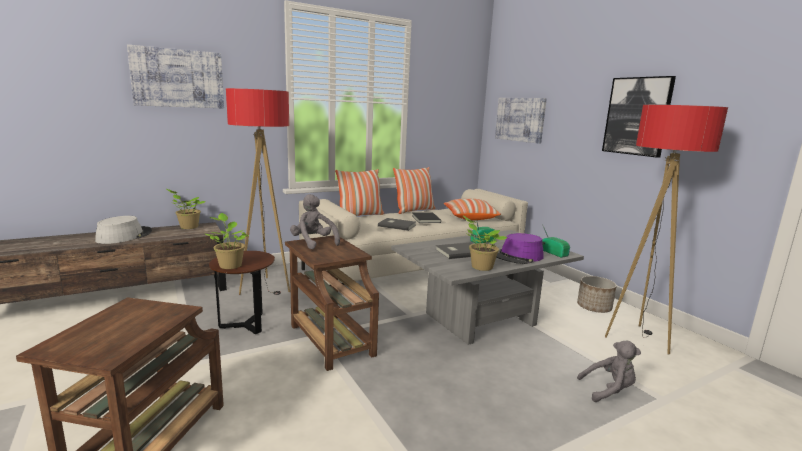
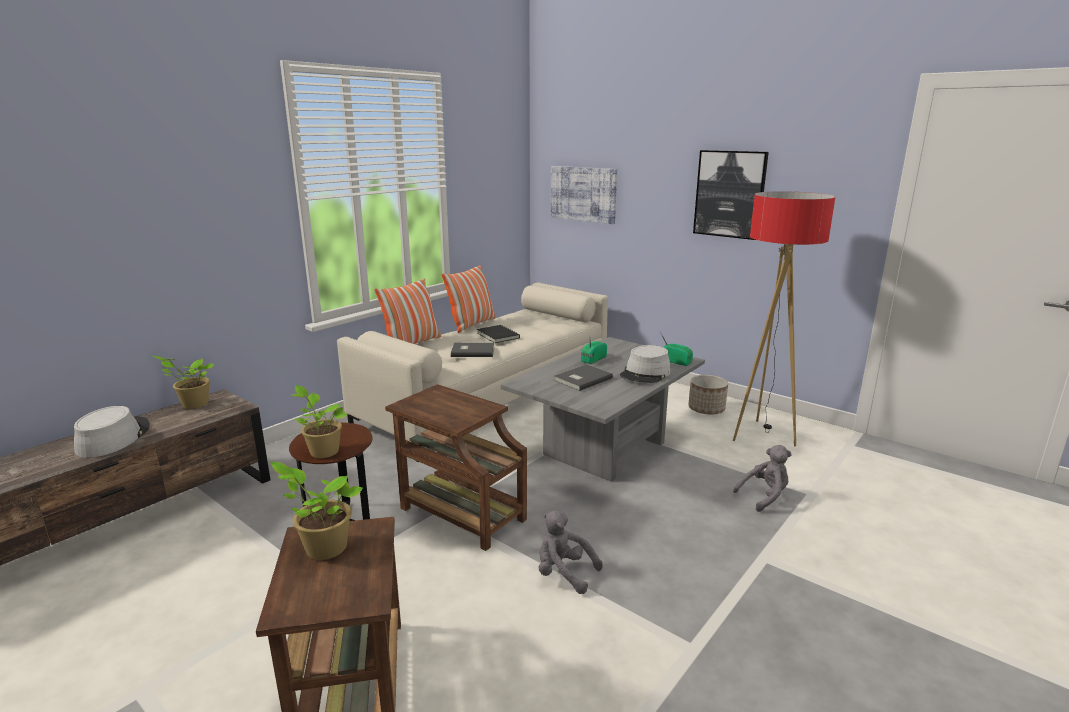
camera: 20 degrees left, 5 degrees up
(178, 78) = (147, 191): picture -> none
(265, 288) = (322, 465): floor lamp -> none
(313, 243) = (423, 401): grey plush toy -> grey plush toy (564, 573)
(469, 217) = (544, 324): pillow -> none
(480, 267) = (619, 394): potted plant -> potted plant (323, 548)
(518, 257) = (645, 373): purple hat -> grey hat

